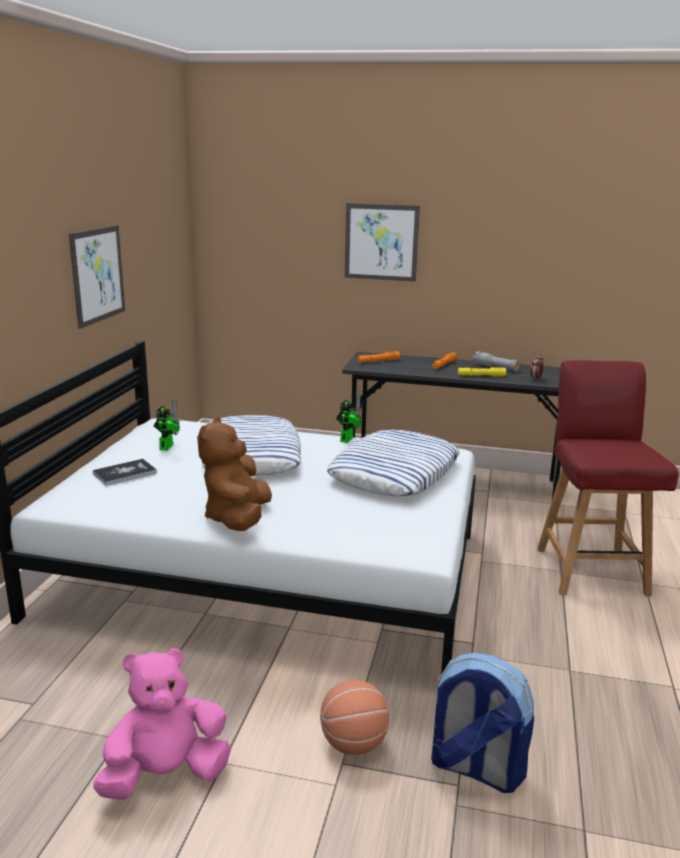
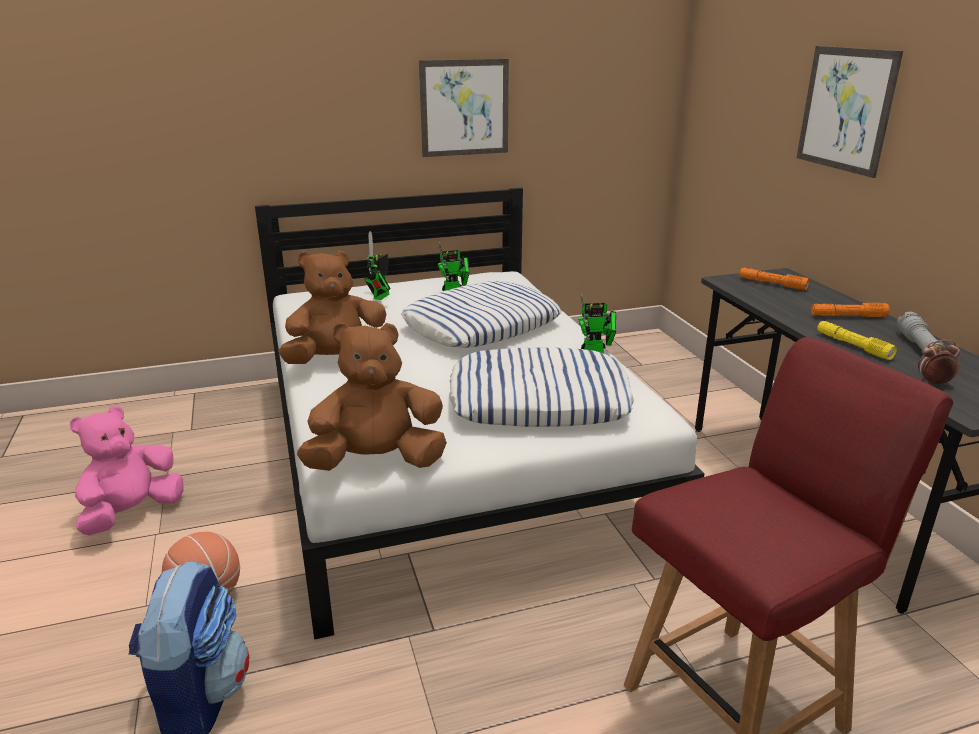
camera: 60 degrees right, 5 degrees up
(125, 473) = (380, 297): book -> toy robot
(166, 775) = (132, 513): pink plush toy -> pink plush toy turned 90 degrees counterclockwise
(427, 540) = (377, 462): none -> brown plush toy

